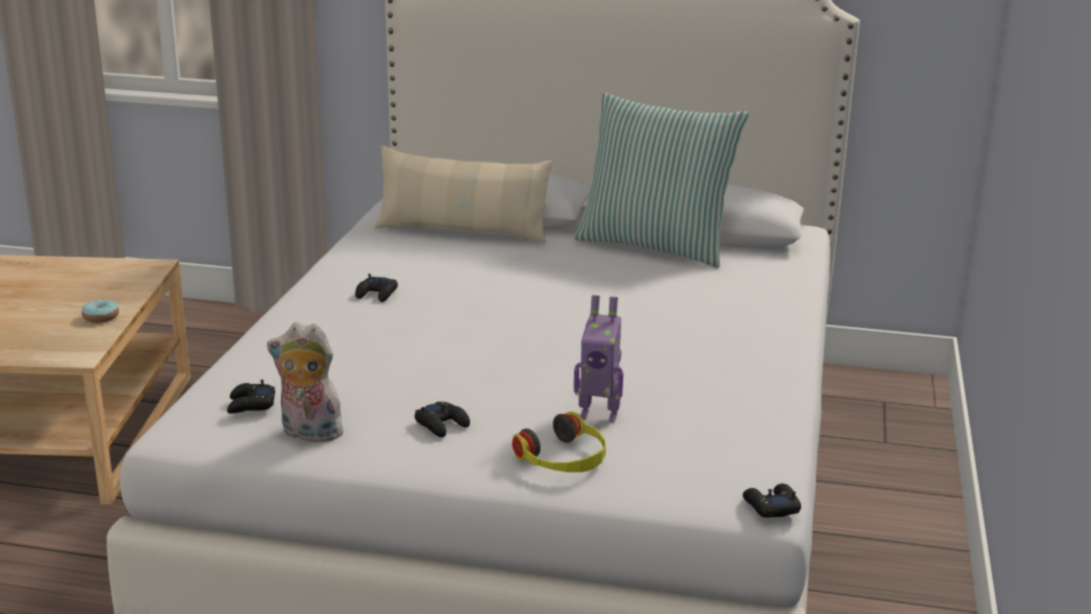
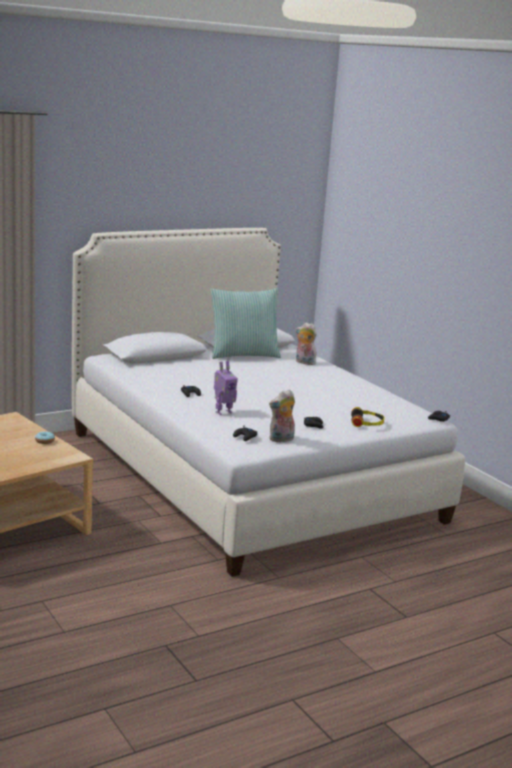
camera: 45 degrees left, 5 degrees down
(462, 231) = (163, 365): beige pillow -> none
(599, 414) = (347, 410): toy robot -> toy robot (223, 412)
(747, 289) = (304, 362): none -> plush toy

